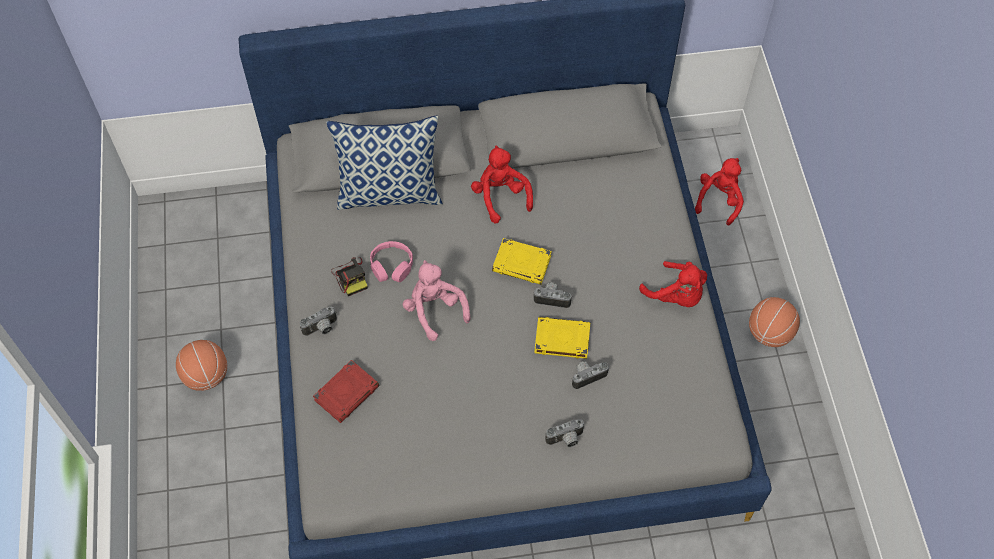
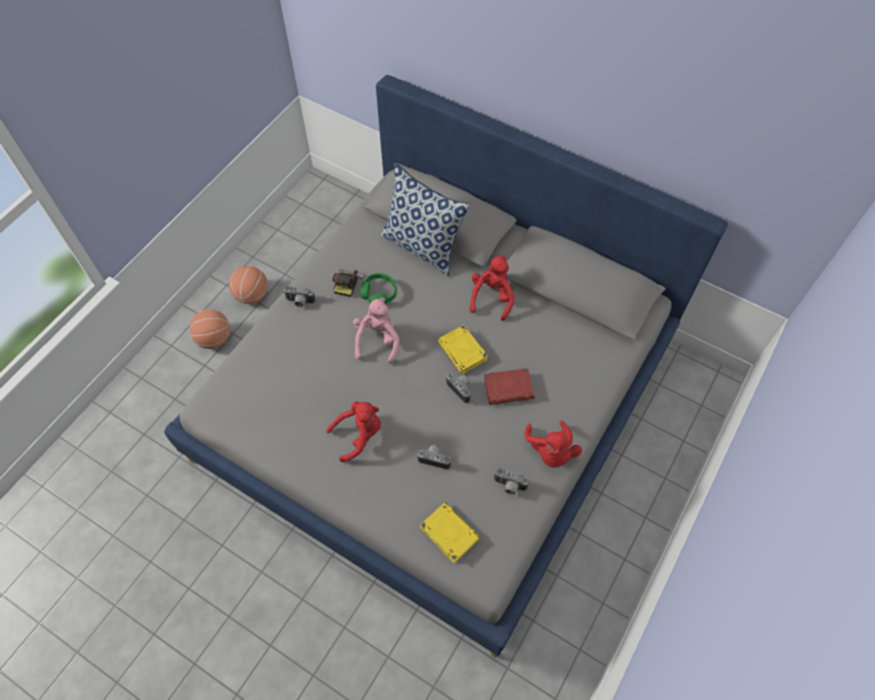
camera: 40 degrees right, 0 degrees up
(347, 393) = (275, 352): red book -> red book (509, 388)
(391, 266) = (379, 293): pink headphones -> green headphones
(561, 339) = (441, 421): yellow book -> yellow book (448, 533)
(566, 440) = (378, 490): camera -> camera (509, 486)
(719, 200) = (680, 418): red plush toy -> red plush toy (359, 435)
(769, 333) = (633, 538): basketball -> basketball (214, 339)

